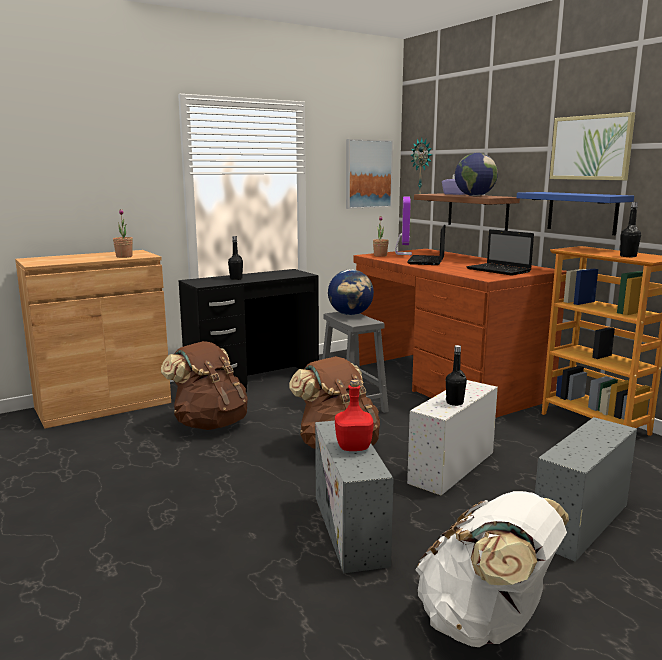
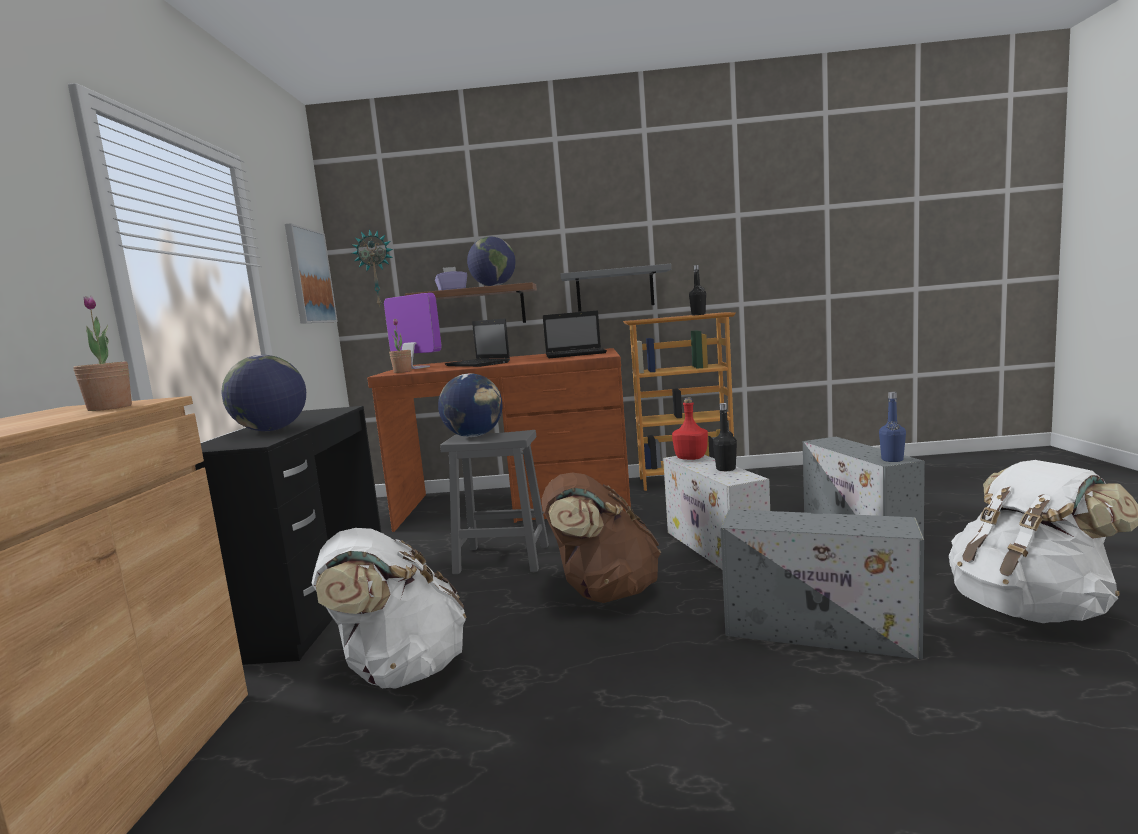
camera: 55 degrees left, 5 degrees down
(210, 424) = (399, 670): brown backpack -> white backpack
(236, 279) = (271, 430): black bottle -> globe
(353, 447) = (821, 520): red bottle -> red bottle (691, 458)
(566, 459) = (892, 460): none -> blue bottle
(582, 212) = (614, 289): blue shelf -> grey shelf
(591, 147) = (613, 226): picture -> none

